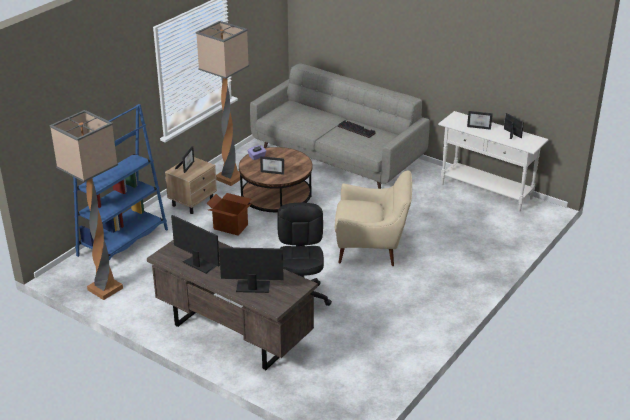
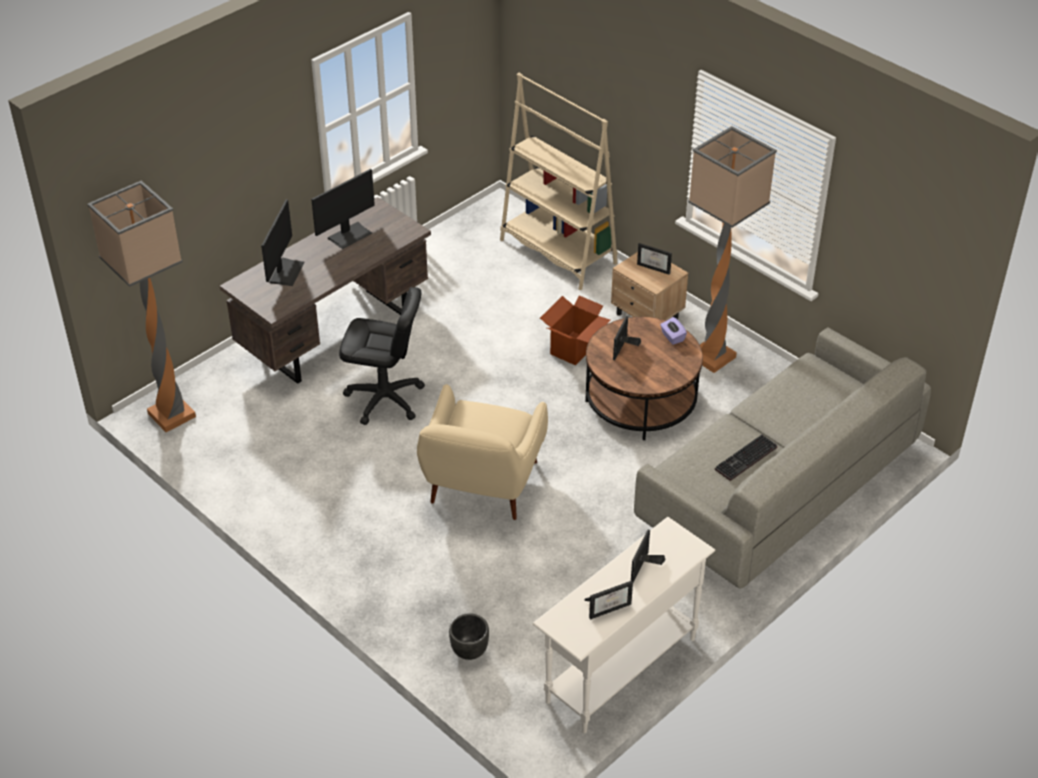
camera: 100 degrees right, 10 degrees up
(105, 288) = (461, 238): floor lamp -> floor lamp (173, 415)
(123, 242) = (558, 252): blue bookcase -> beige bookcase
(501, 238) = (469, 652): none -> black planter

